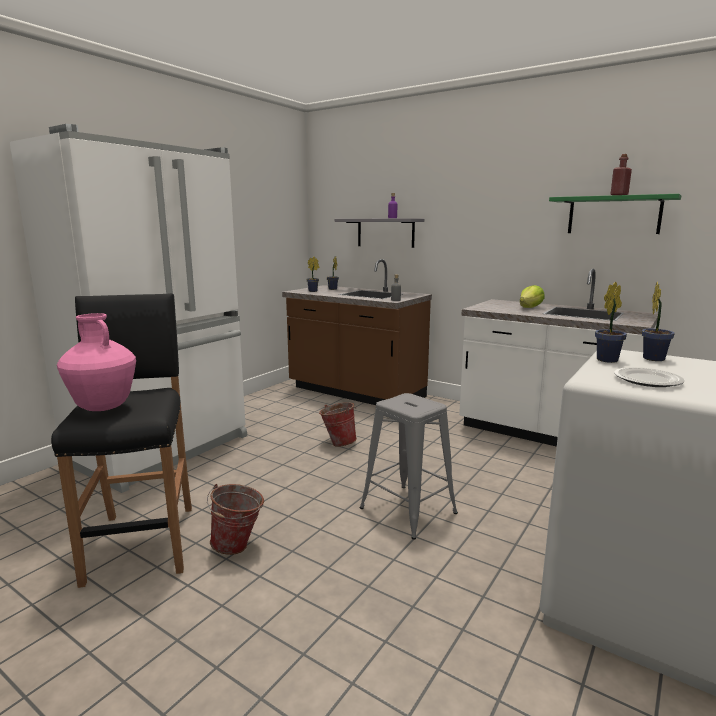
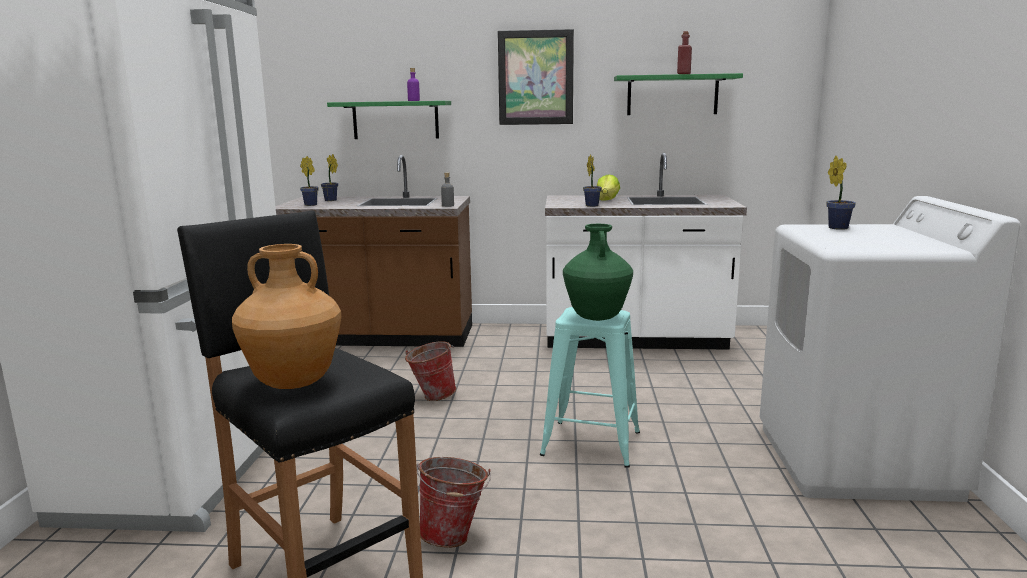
camera: 30 degrees left, 0 degrees up
(103, 407) = (293, 383): pink vase -> brown vase
(385, 232) = (395, 120): grey shelf -> green shelf
(408, 510) = (591, 443): grey stool -> turquoise stool
(410, 406) = (597, 318): none -> green vase
(490, 200) = (535, 78): none -> picture
(608, 359) = (812, 233): potted plant -> potted plant (592, 205)
(648, 380) = (876, 243): plate -> none

